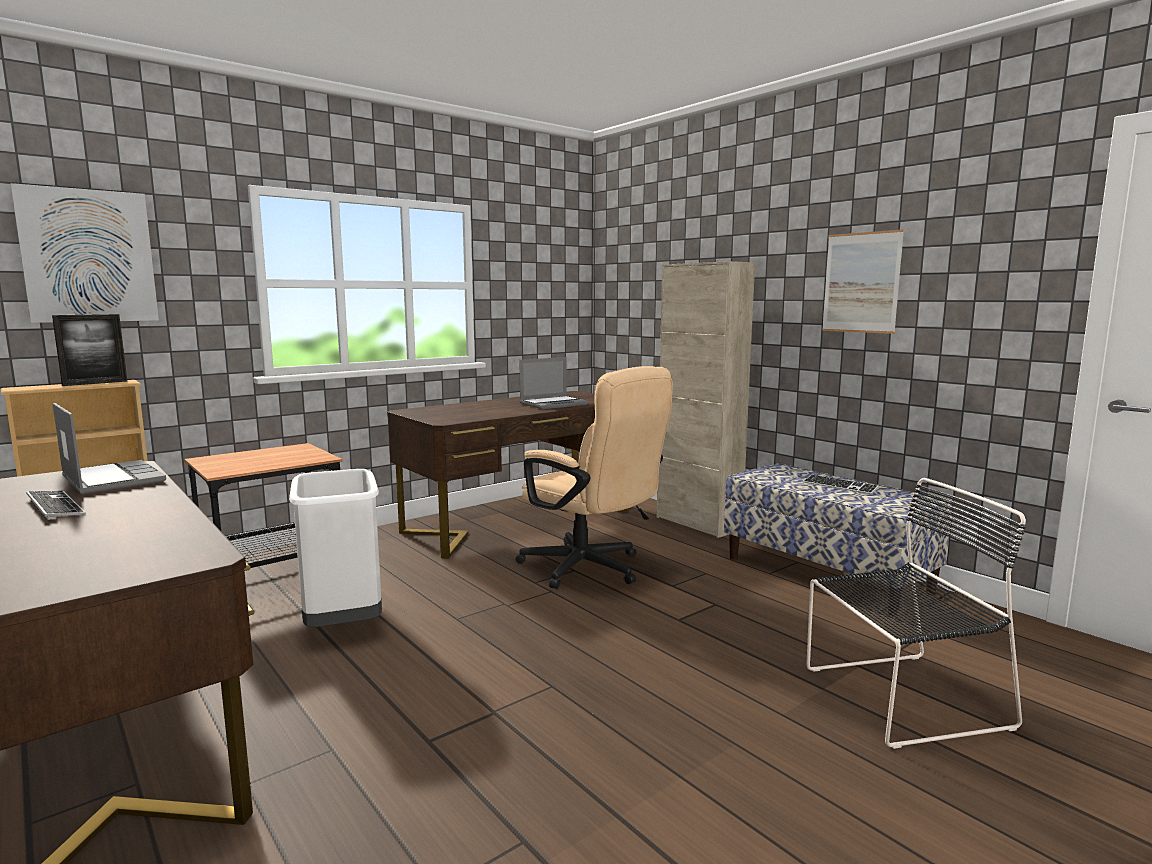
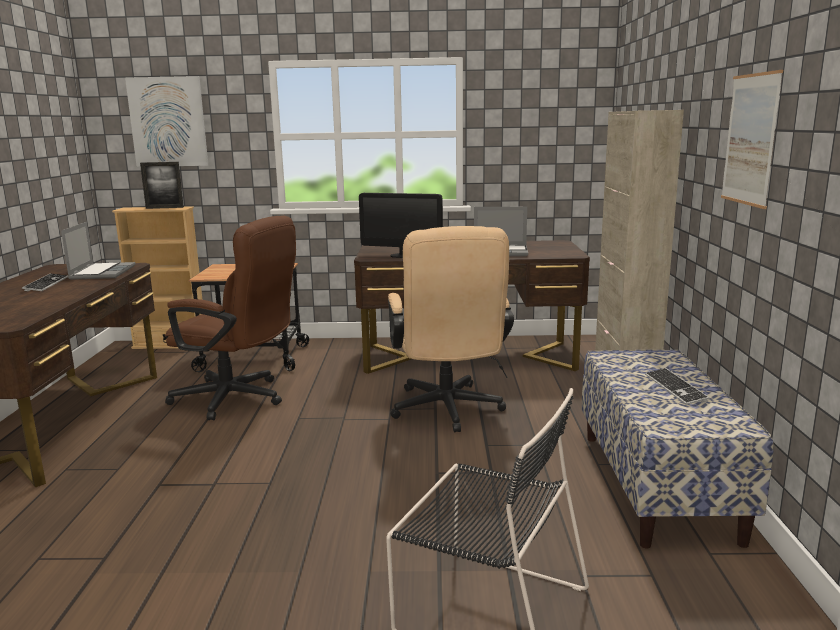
camera: 40 degrees right, 5 degrees up
(344, 623) = (238, 399): white trash can -> brown office chair
(471, 416) = (402, 255): none -> monitor

